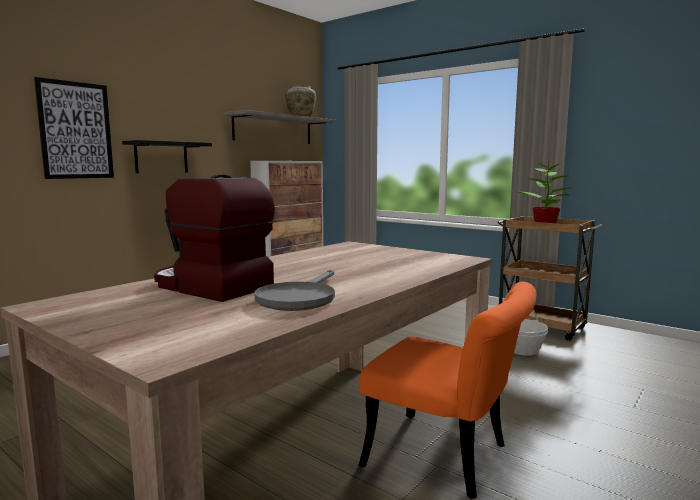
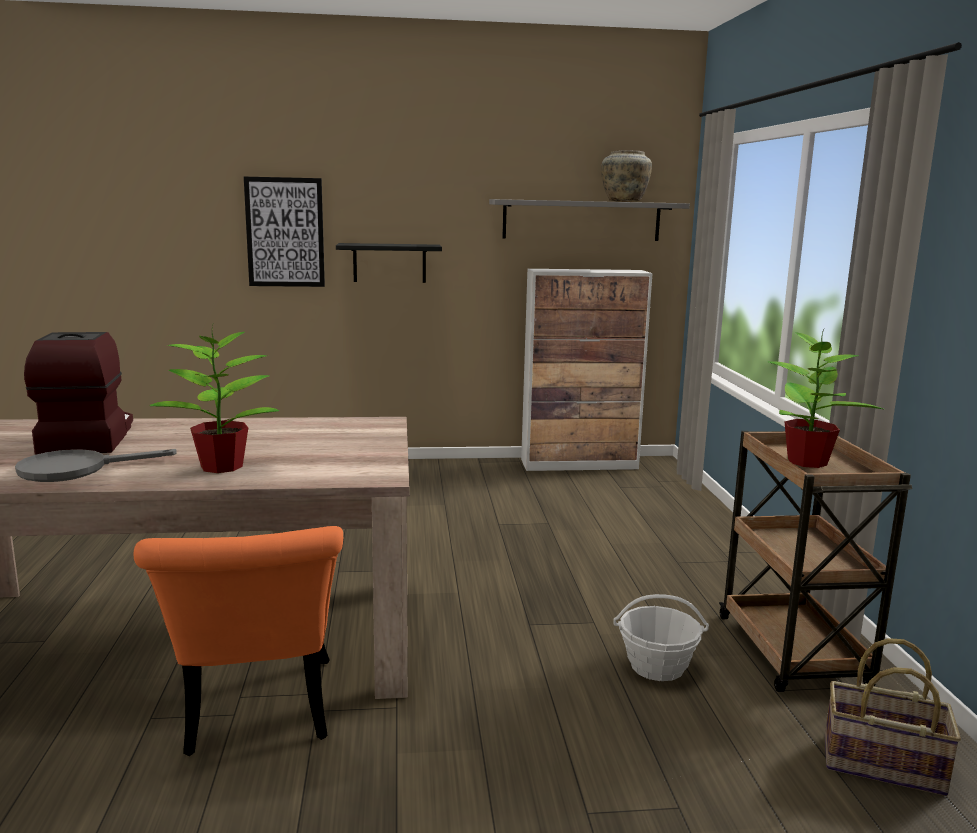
camera: 45 degrees right, 5 degrees up
(377, 273) = (223, 466): none -> potted plant
(639, 348) = (882, 766): none -> basket

